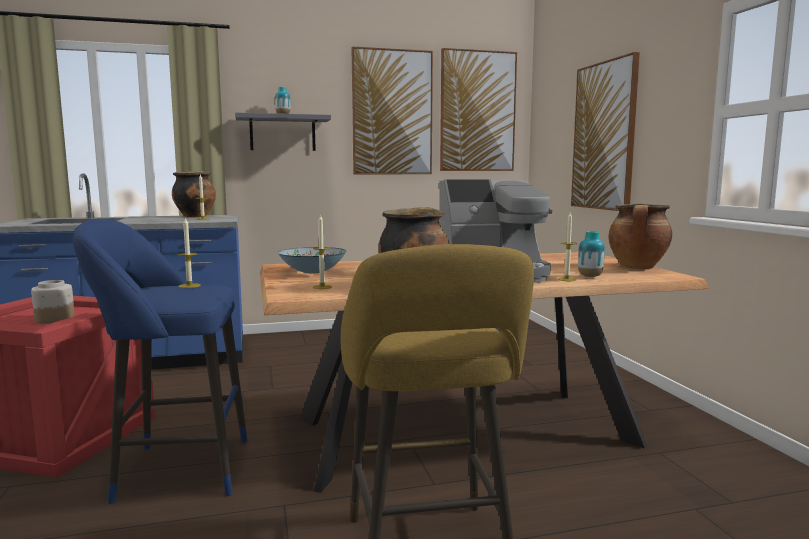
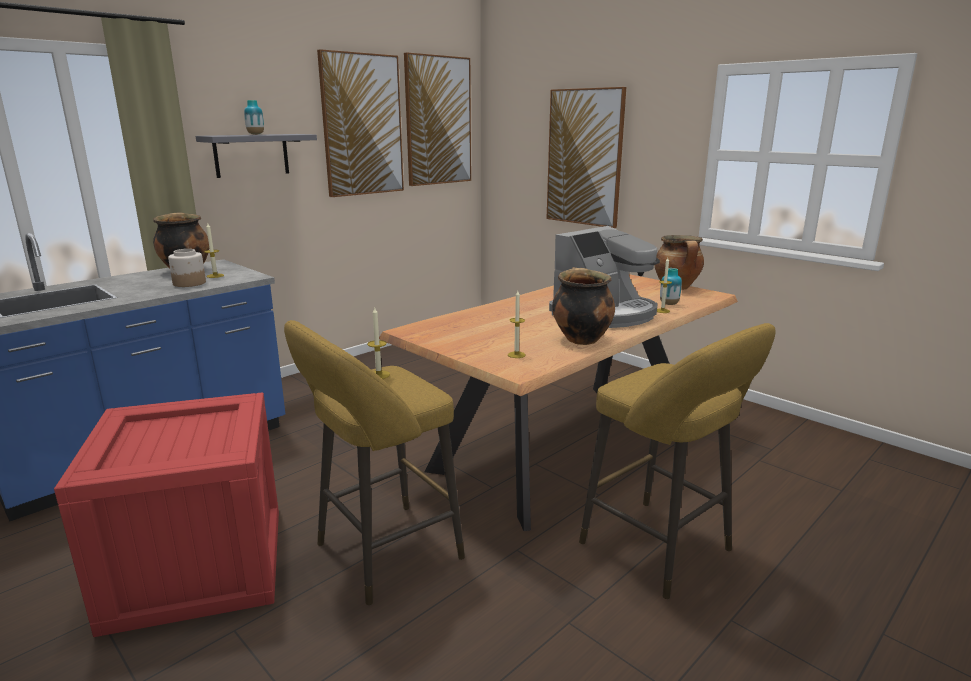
camera: 30 degrees left, 10 degrees up
(54, 319) = (198, 440): jar -> jar (189, 283)
(175, 470) = (381, 554): blue stool -> yellow stool
(313, 272) = (459, 335): bowl -> none

